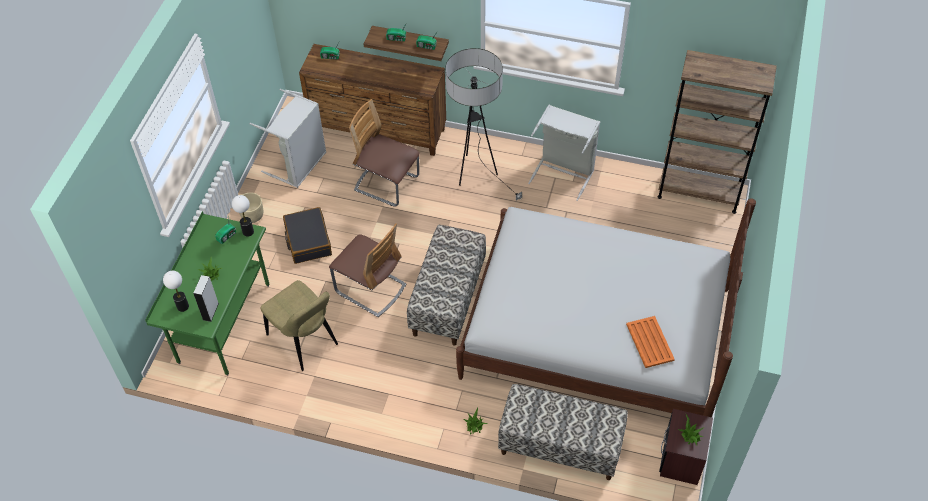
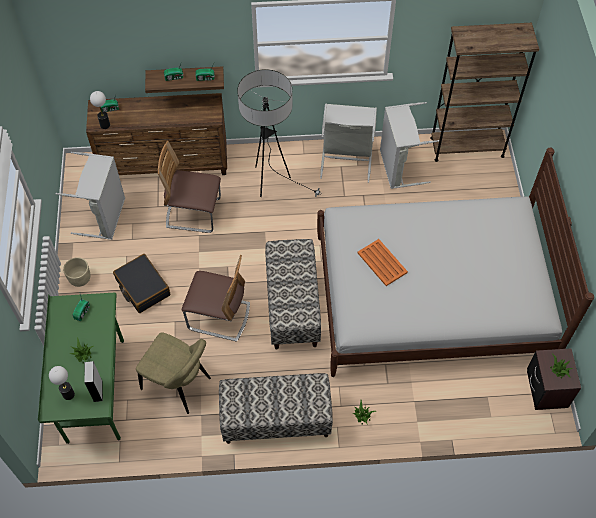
camera: 20 degrees left, 5 degrees up
(248, 232) = (101, 302): table lamp -> table lamp (105, 125)
(560, 446) = (442, 410): bench -> bench (276, 420)
(615, 194) = (398, 167): none -> grey laundry basket
(650, 342) = (499, 299): orange tray -> orange tray (382, 263)

